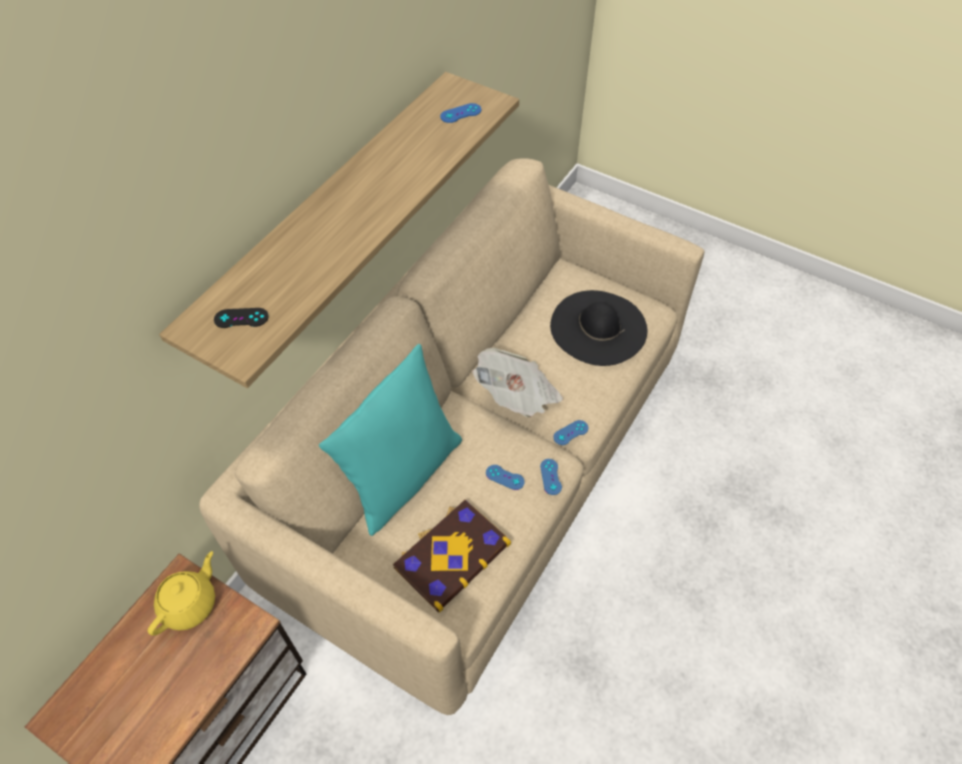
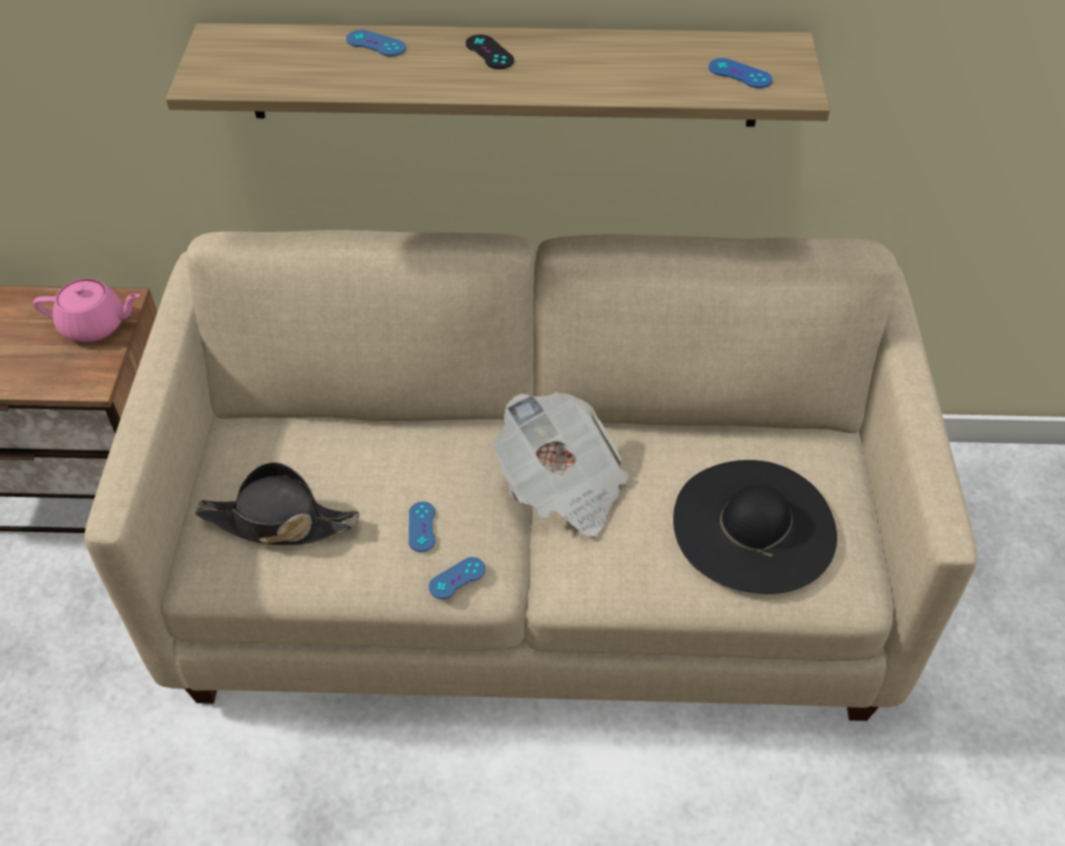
camera: 60 degrees right, 5 degrees down
(190, 604) = (95, 325): yellow teapot -> pink teapot
(241, 318) = (251, 59): black game controller -> black game controller (489, 52)
(402, 476) = (362, 426): turquoise pillow -> none
(451, 554) = (278, 522): book -> black hat
(570, 432) = (548, 573): blue game controller -> blue game controller (376, 44)

